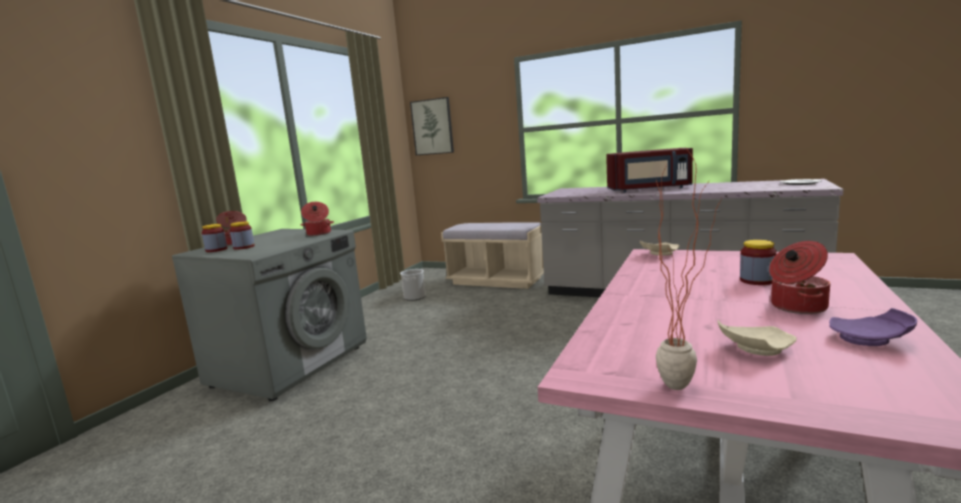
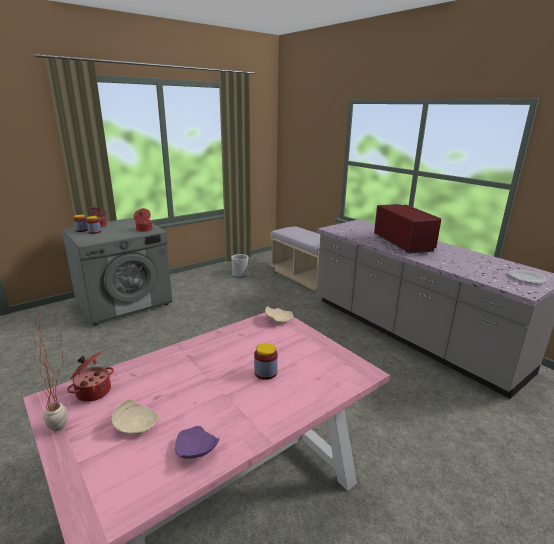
camera: 25 degrees right, 10 degrees up
(432, 127) = (291, 145): picture -> none
(649, 189) = (404, 244): red microwave -> red microwave turned 135 degrees counterclockwise
(797, 307) = (228, 406): cooking pot -> cooking pot (93, 391)

